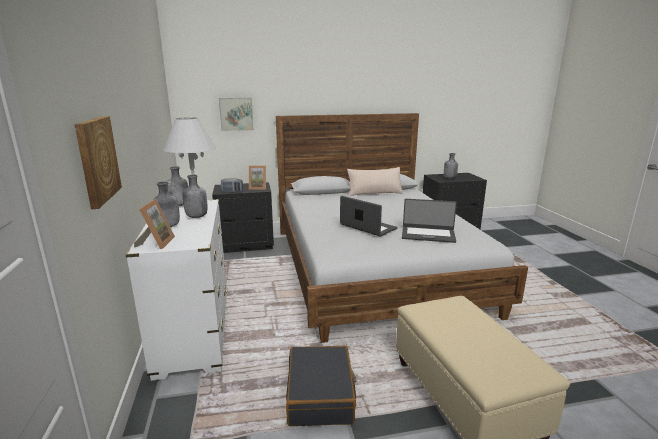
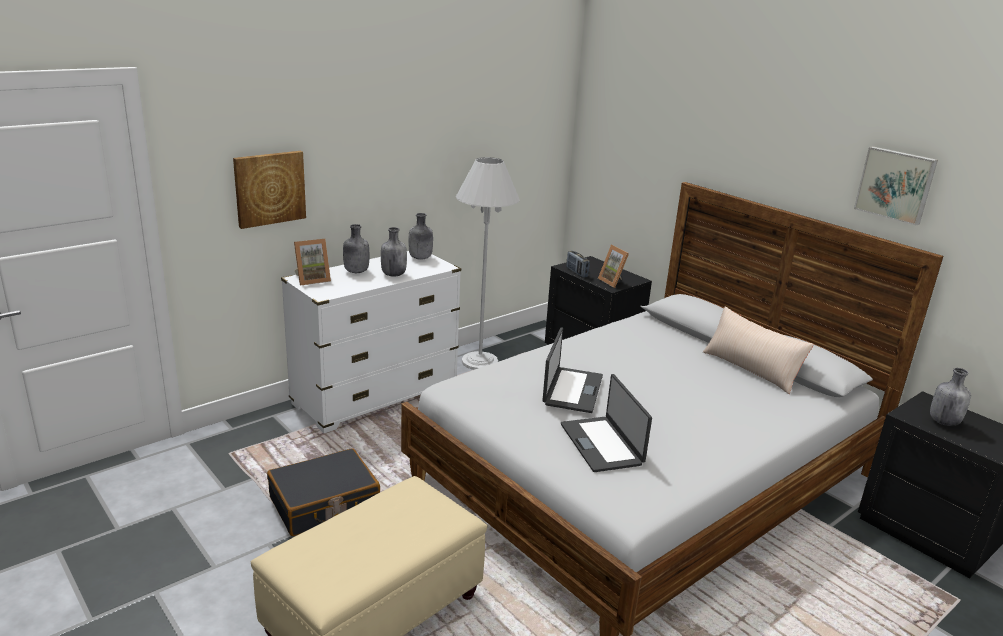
camera: 60 degrees right, 5 degrees up
(236, 114) = (639, 164): picture -> picture (895, 184)

